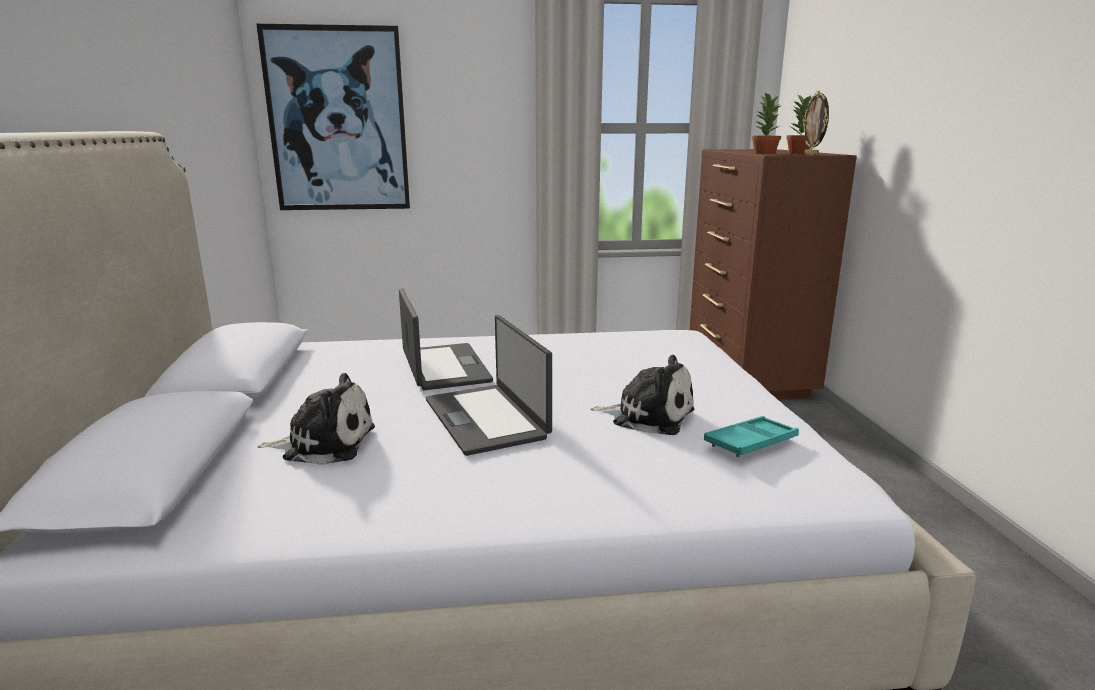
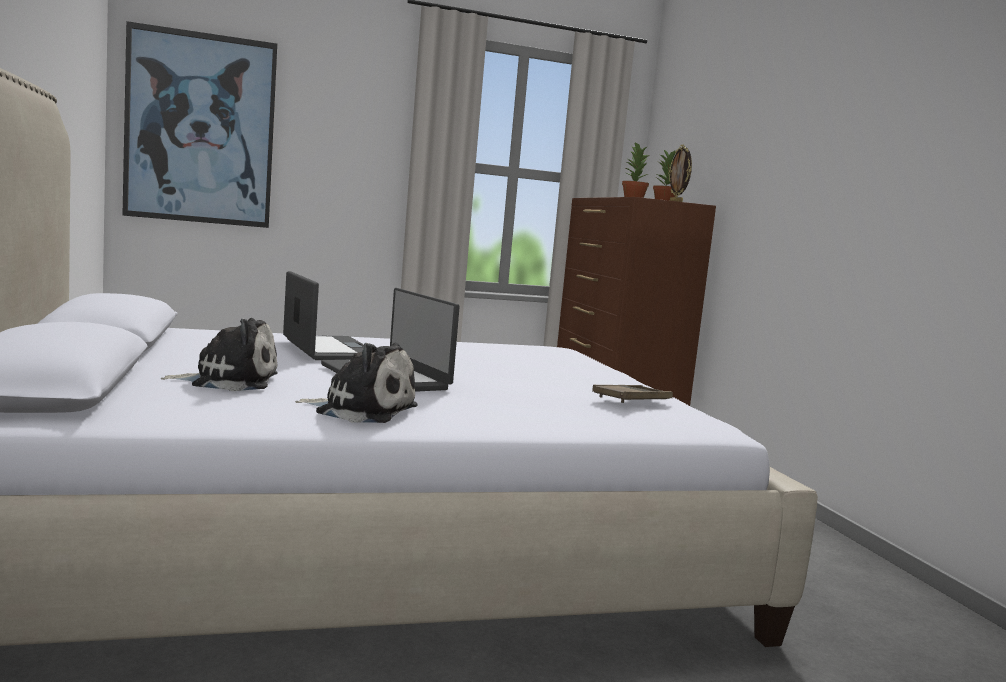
camera: 10 degrees left, 10 degrees down
(648, 416) = (538, 385): plush toy -> plush toy (361, 410)
(751, 442) = (632, 400): turquoise tray -> brown tray

